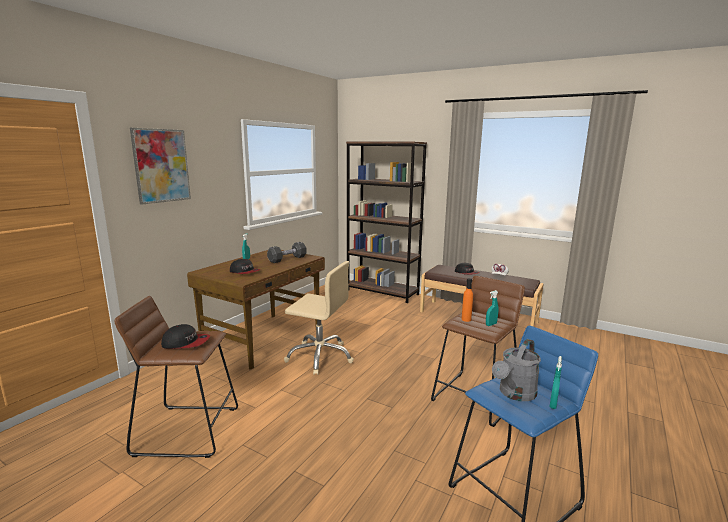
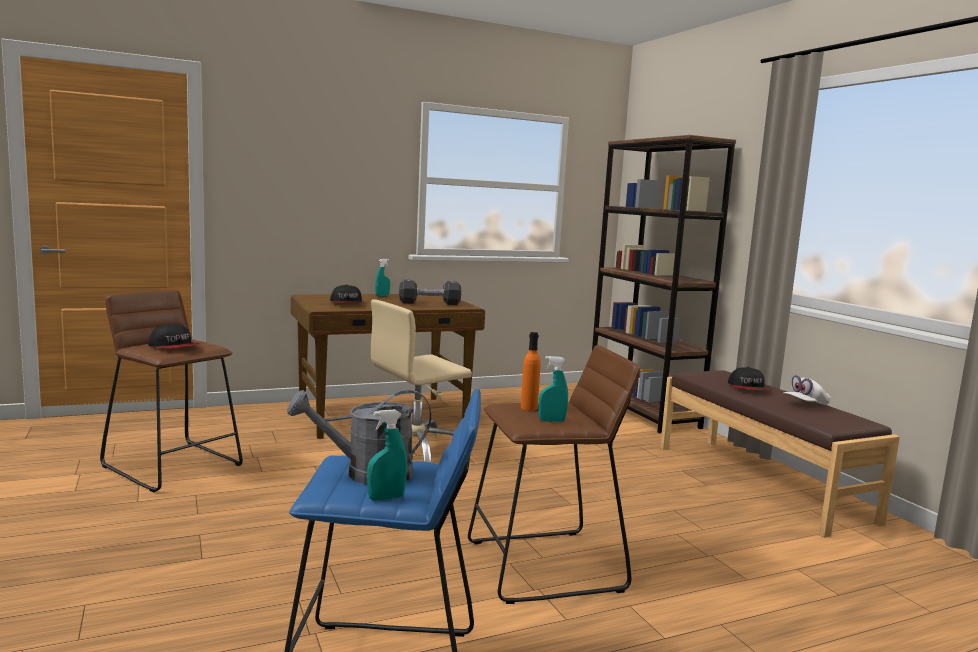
camera: 35 degrees right, 5 degrees down
(161, 166) = (286, 154): picture -> none
(320, 356) = (415, 452): beige office chair -> beige office chair turned 90 degrees clockwise

